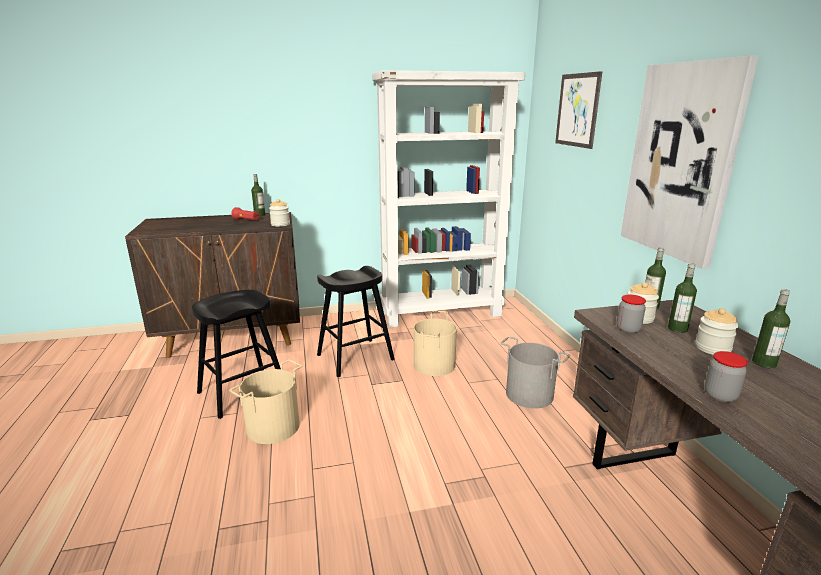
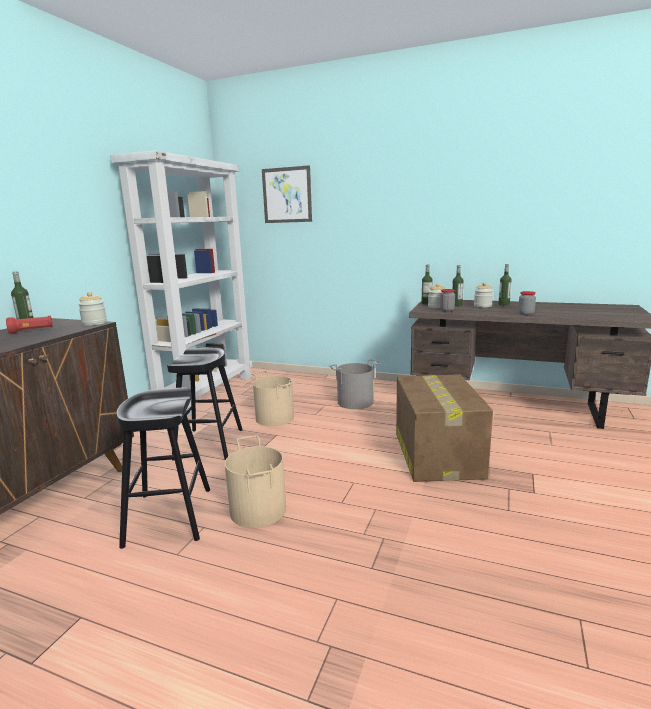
camera: 55 degrees left, 5 degrees down
(468, 504) = (437, 454): none -> cardboard box
(681, 162) = (400, 218): picture -> none

